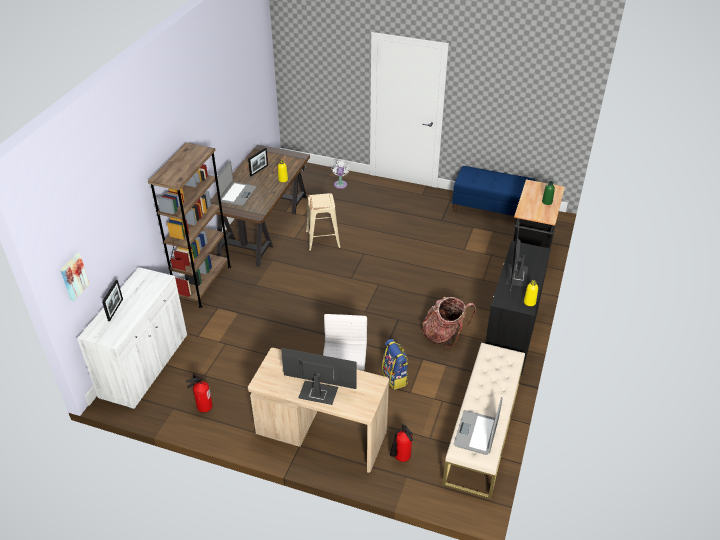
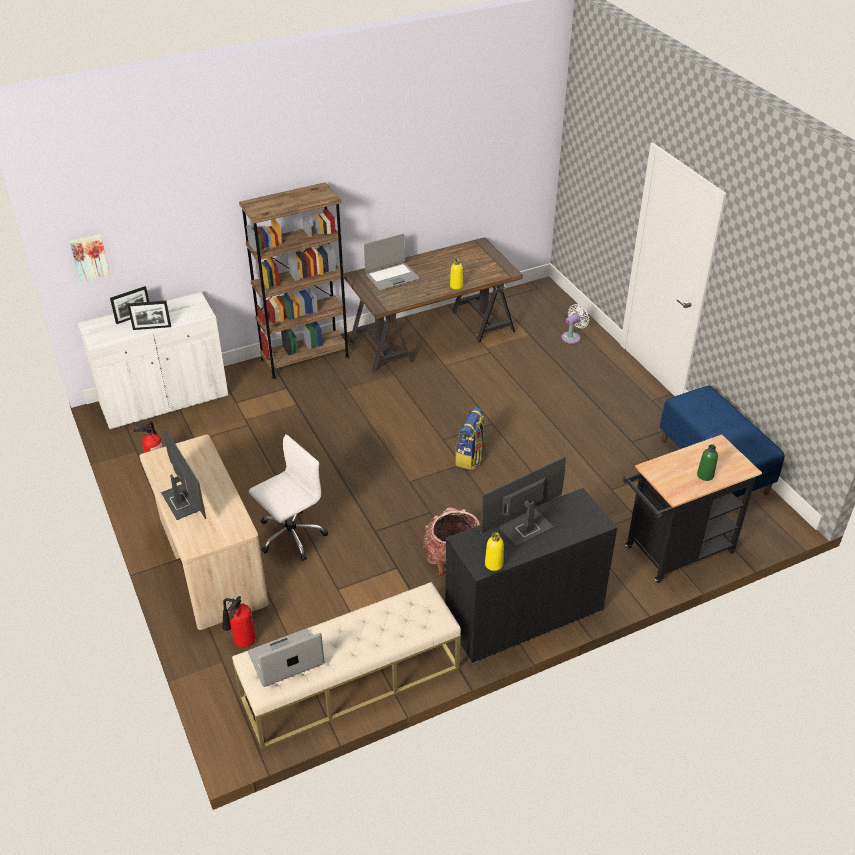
camera: 45 degrees right, 0 degrees up
(259, 170) = (447, 264): picture frame -> picture frame (152, 327)
(323, 239) = (470, 384): beige stool -> none
(395, 378) = (344, 565): backpack -> backpack (470, 457)

